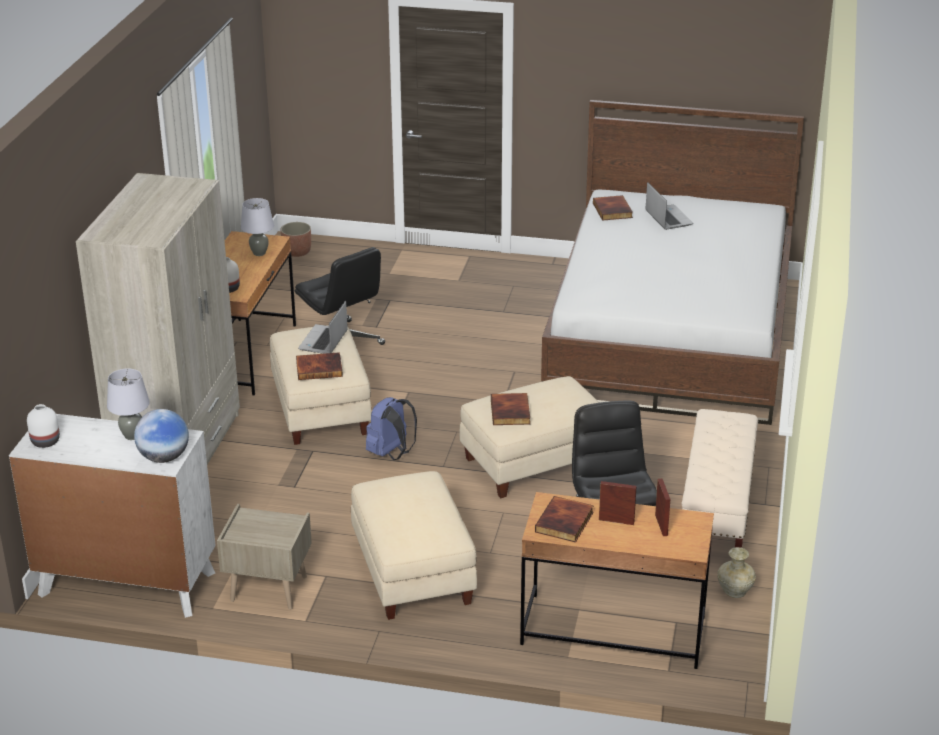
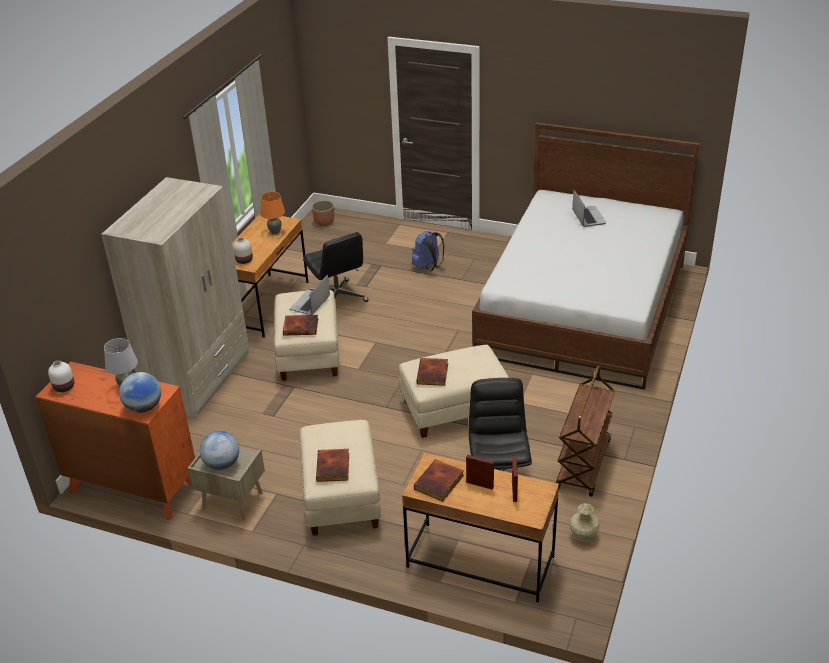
camera: 10 degrees right, 5 degrees up
(126, 583) = (133, 487): white dresser -> orange dresser
(259, 253) = (275, 232): grey table lamp -> orange table lamp
(261, 534) = (222, 464): none -> globe
(391, 453) = (350, 393): blue backpack -> blue backpack (428, 267)
(613, 210) = (547, 208): book -> book (334, 467)
(716, 514) = (584, 465): beige bench -> brown cart

